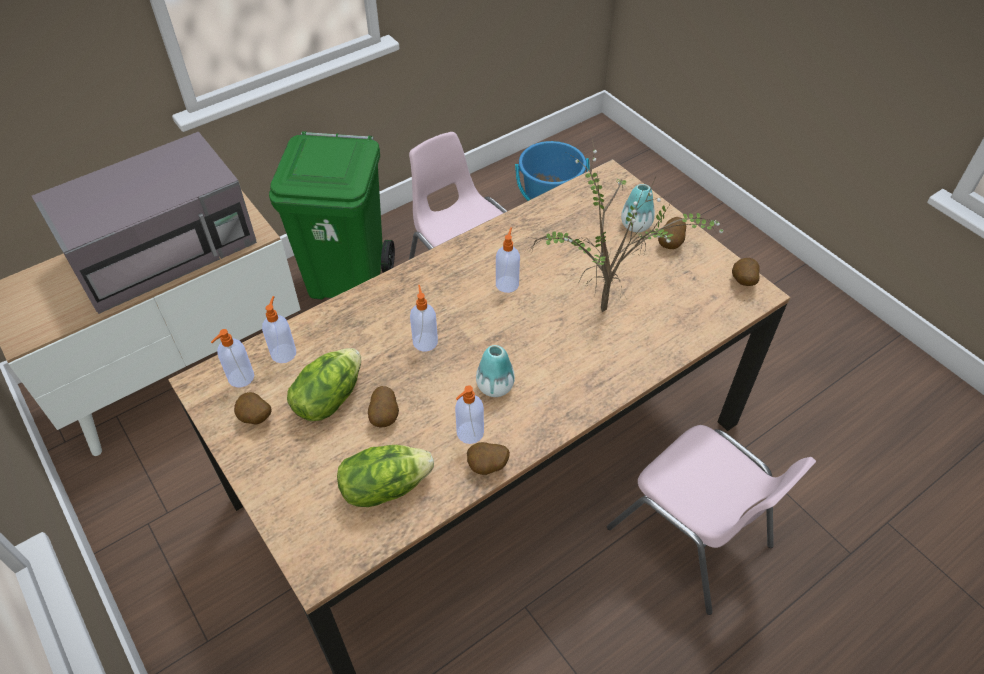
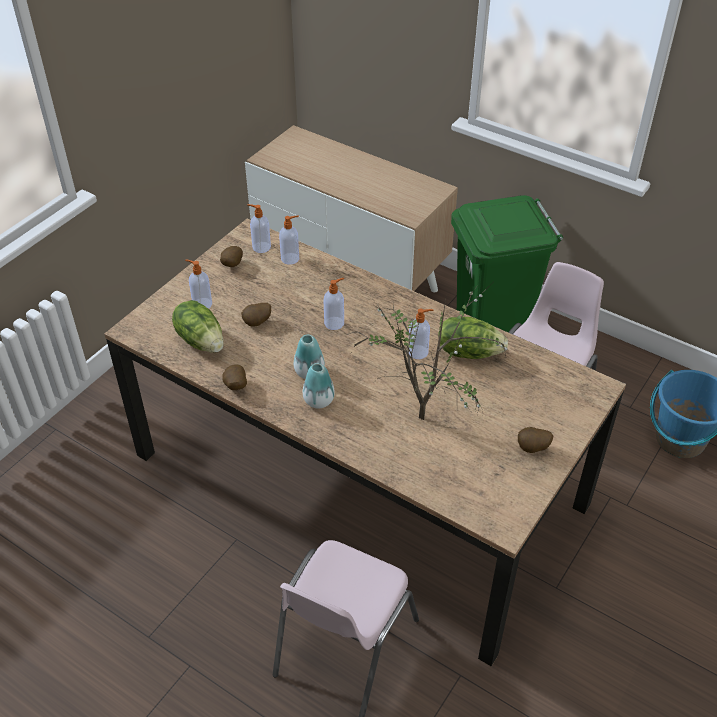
camera: 70 degrees right, 5 degrees down
(164, 247) = (371, 181): grey microwave -> none
(328, 398) = (261, 291): lettuce -> lettuce (468, 351)
(469, 433) = (261, 369): soap dispenser -> soap dispenser (201, 304)
(636, 225) = (541, 419): vase -> vase (318, 400)
(742, 282) = (513, 512): potato -> none

